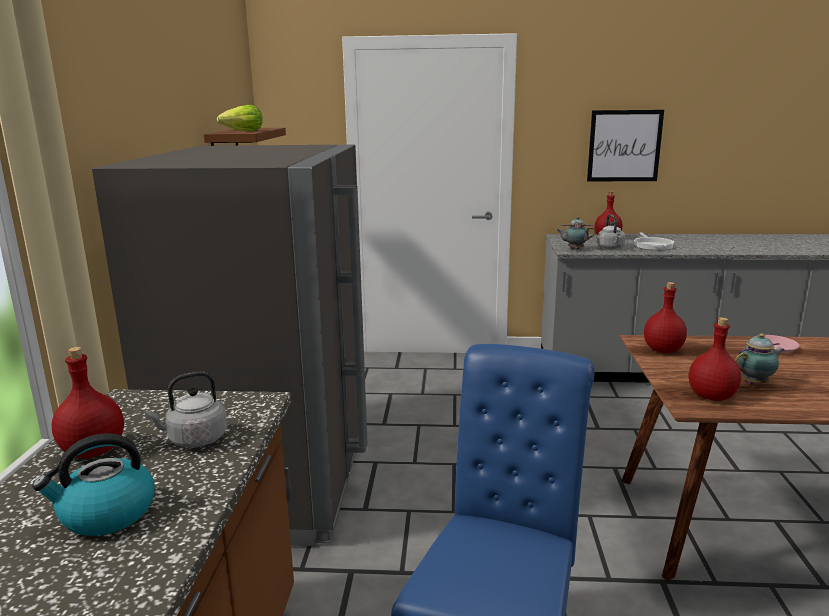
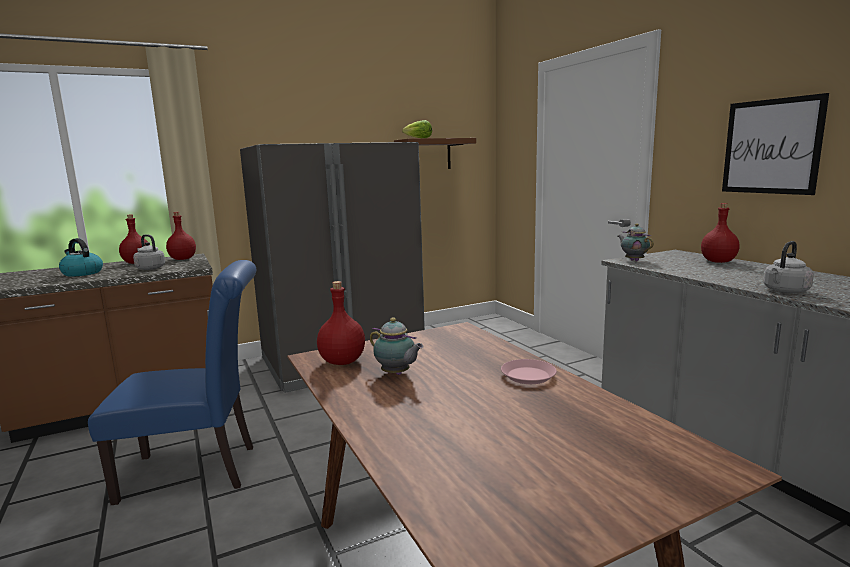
camera: 60 degrees right, 5 degrees down
(611, 248) = (674, 267): grey kettle -> grey kettle (785, 291)
(652, 245) = (733, 274): frying pan -> none
(662, 350) = (444, 337): red bottle -> red bottle (182, 259)

